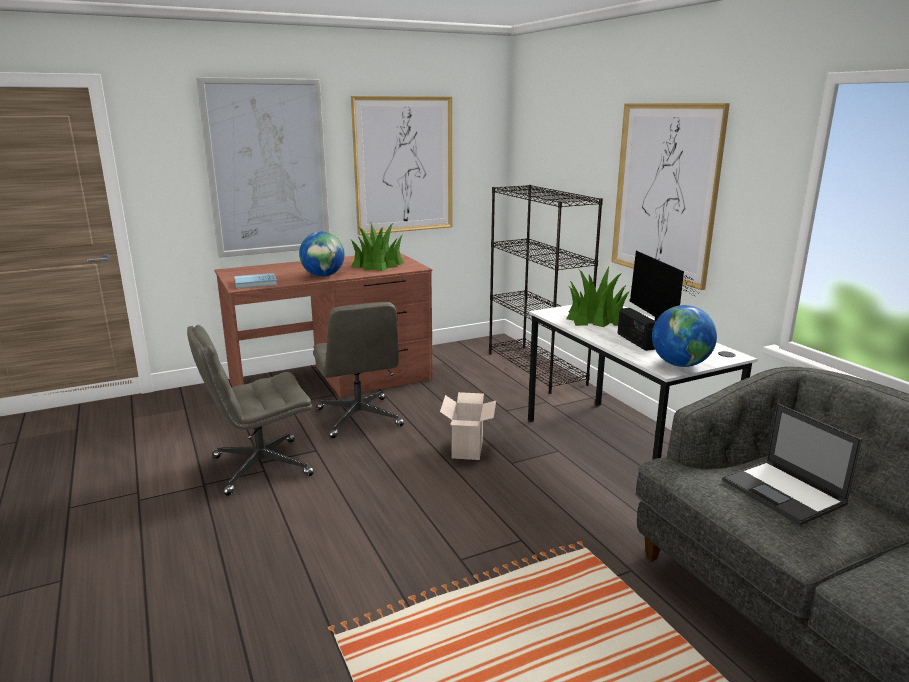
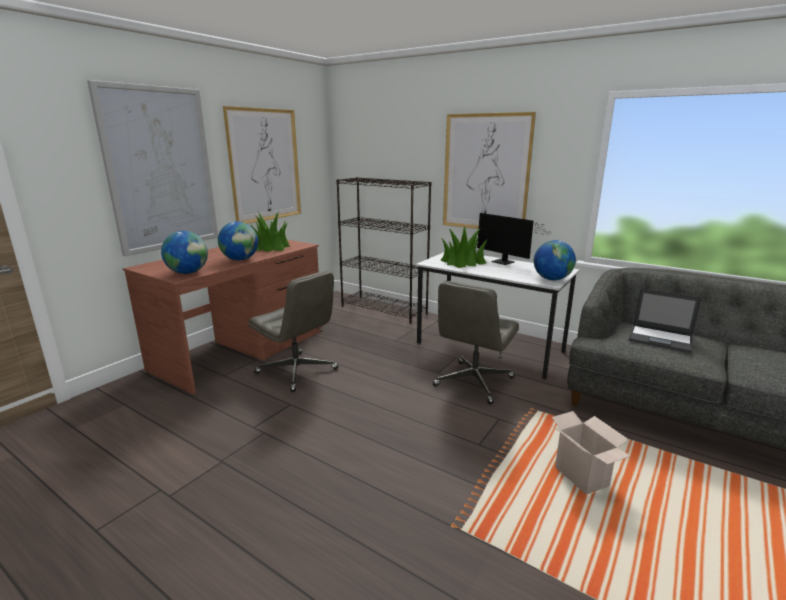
camera: 30 degrees left, 0 degrees up
(255, 283) = (188, 273): blue book -> globe
(260, 467) = (257, 431): grey office chair -> grey office chair (474, 382)
(468, 450) = (401, 372): cardboard box -> cardboard box (583, 477)
(635, 341) = (507, 271): radio -> none

